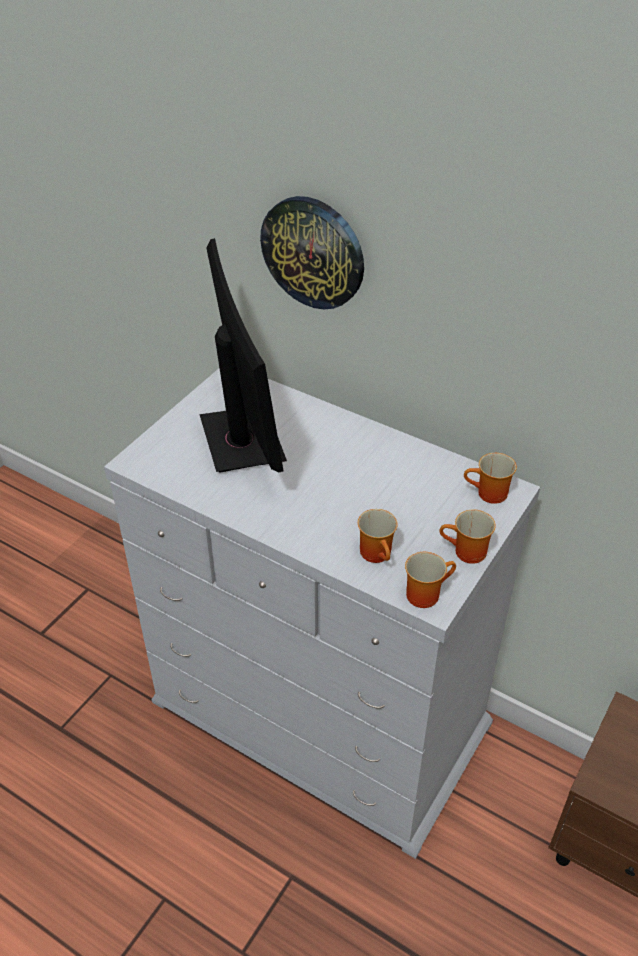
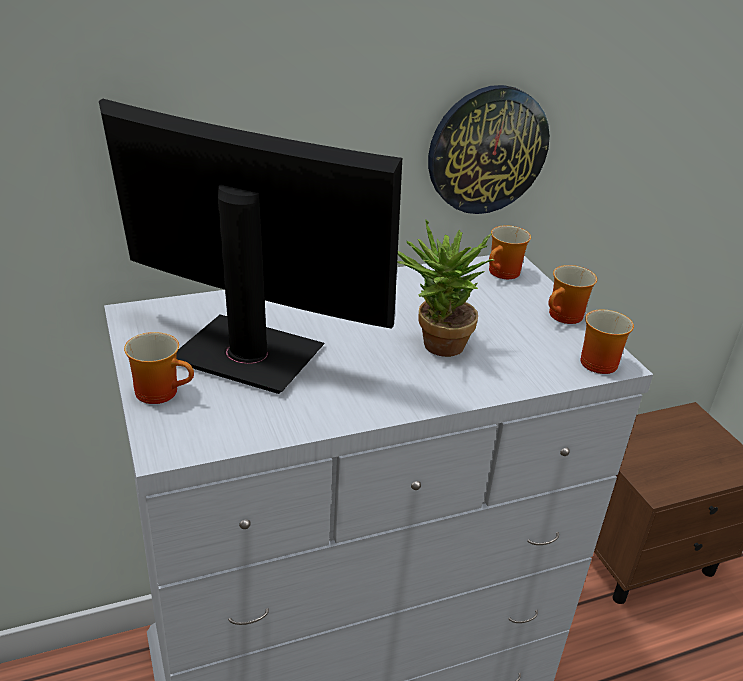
camera: 55 degrees left, 10 degrees down
(313, 252) = (223, 86): wall clock -> wall clock (487, 150)
(344, 508) = (435, 346): none -> potted plant
(379, 554) = (520, 359): mug -> mug (163, 391)

